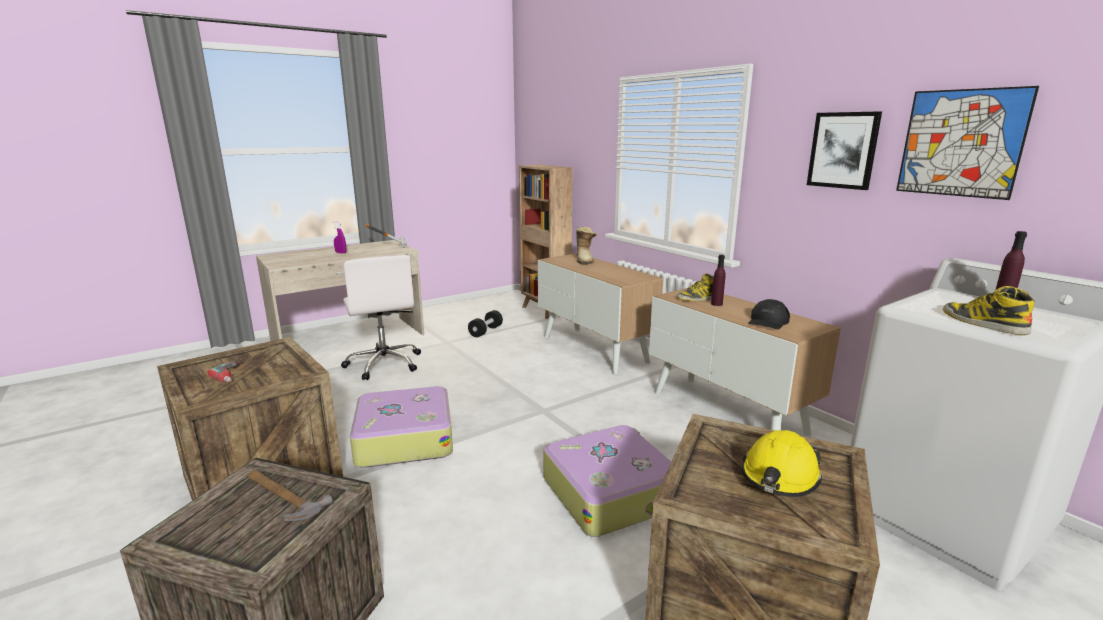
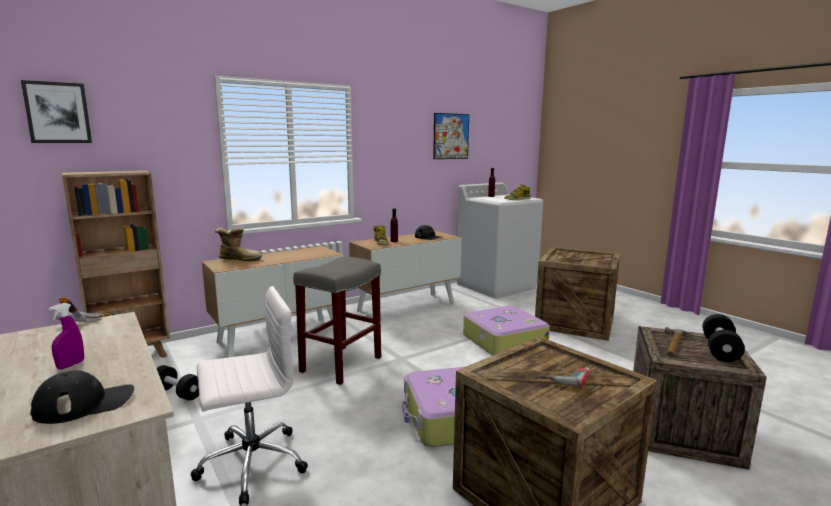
camera: 90 degrees left, 5 degrees down
(227, 539) = (720, 350): none -> black dumbbell
(293, 259) = (85, 404): none -> black cap
(531, 380) = (341, 364): none -> grey stool
(779, 477) = (581, 256): yellow hard hat -> none
(843, 150) = (409, 141): picture -> picture (58, 113)

